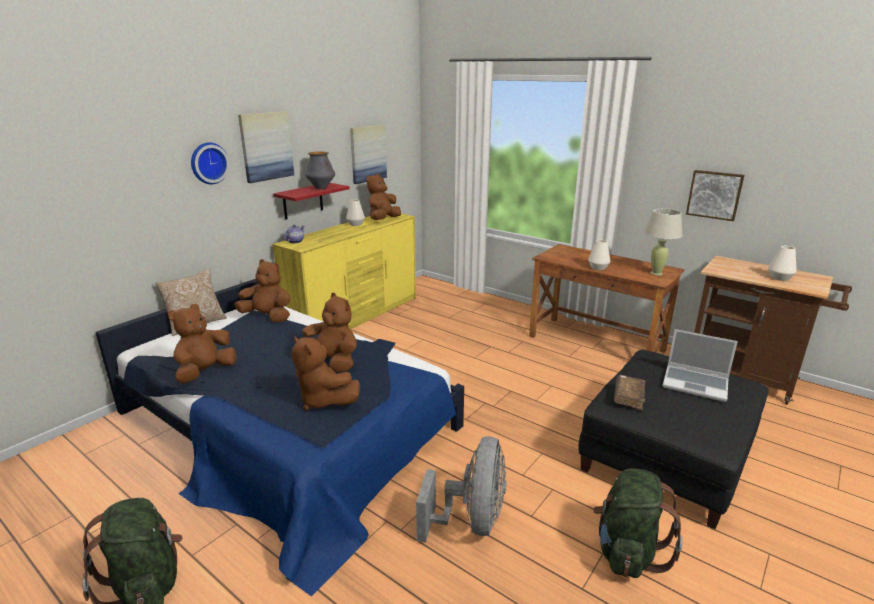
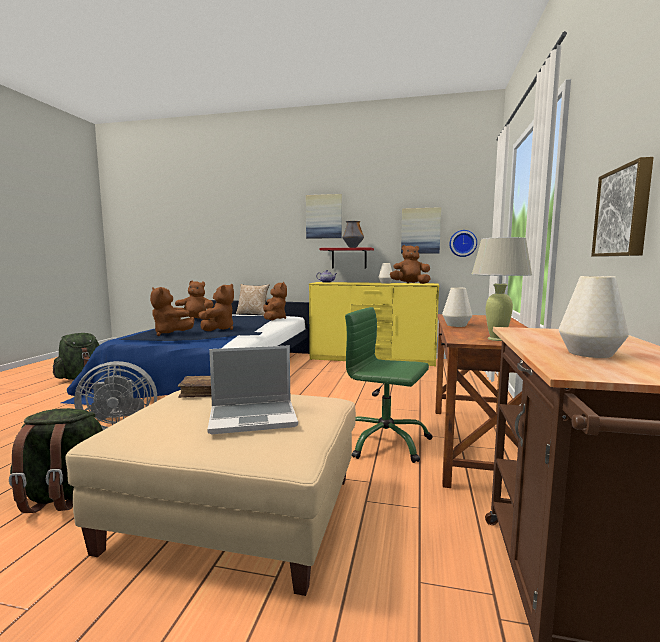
camera: 65 degrees right, 15 degrees down
(208, 163) = (283, 223): wall clock -> wall clock (463, 243)
(324, 400) = (170, 334): brown plush toy -> brown plush toy turned 75 degrees counterclockwise
(576, 372) = (385, 442): none -> green office chair
(666, 456) = (236, 512): black ottoman -> beige ottoman
(696, 384) = (254, 418): laptop -> laptop turned 105 degrees counterclockwise

